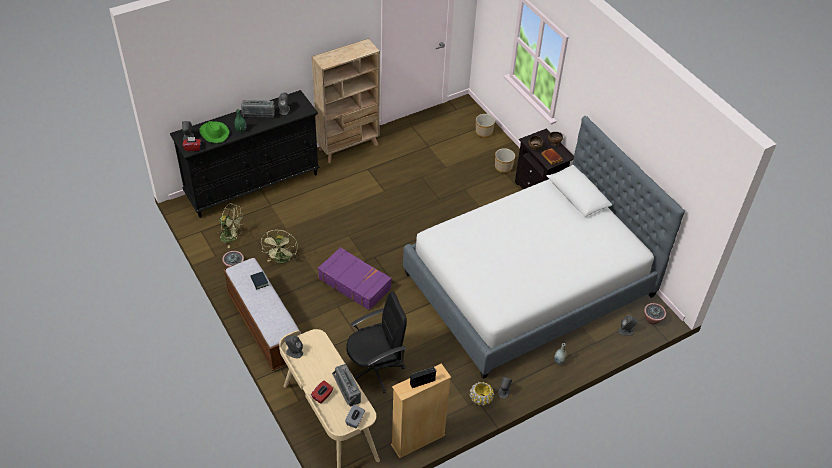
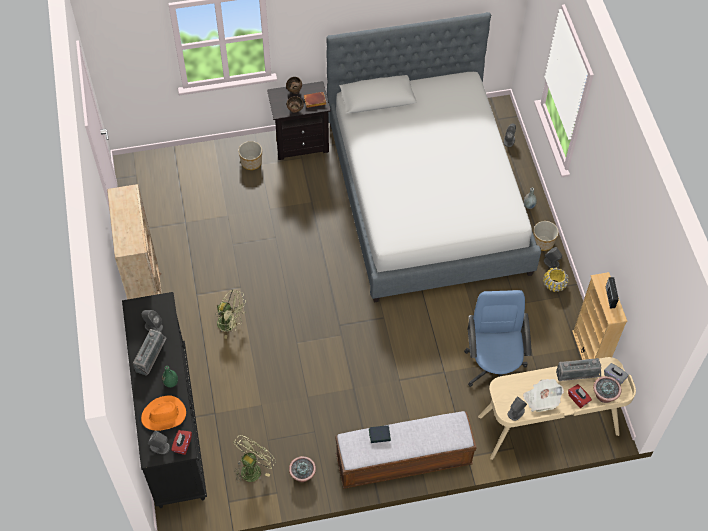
camera: 70 degrees left, 10 degrees up
(214, 133) = (164, 415): green hat -> orange hat
(282, 260) = (311, 421): green fan -> green fan (231, 324)
(313, 368) = (541, 399): none -> newspaper
(354, 283) = (371, 354): purple suitcase -> none
(375, 369) = (494, 366): black office chair -> blue office chair
(484, 132) = (187, 161): planter -> planter (543, 242)
(652, 319) = (502, 116): potted plant -> potted plant (604, 395)

